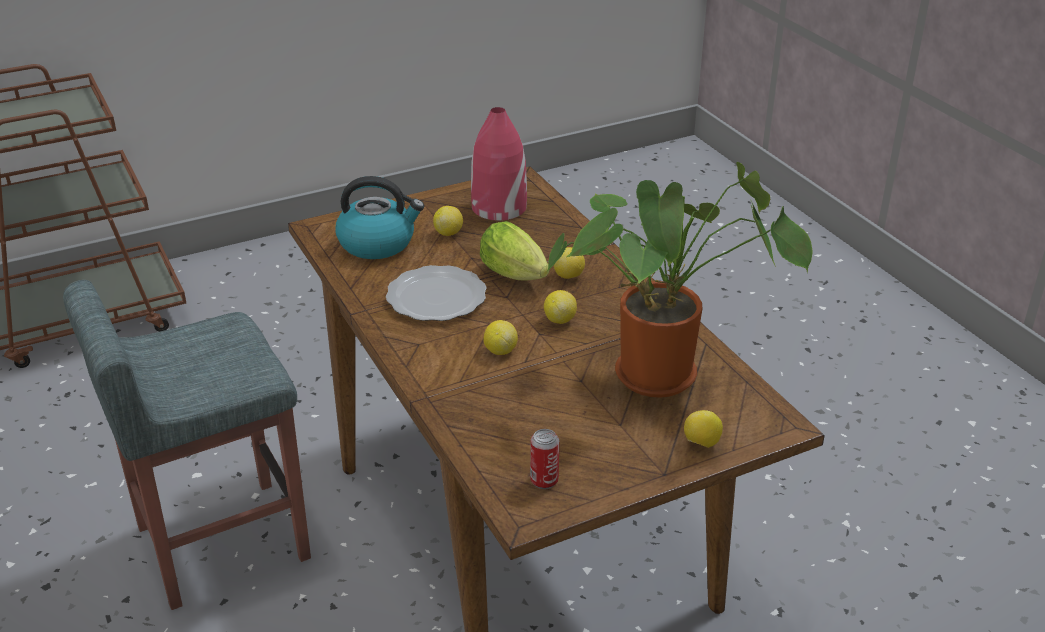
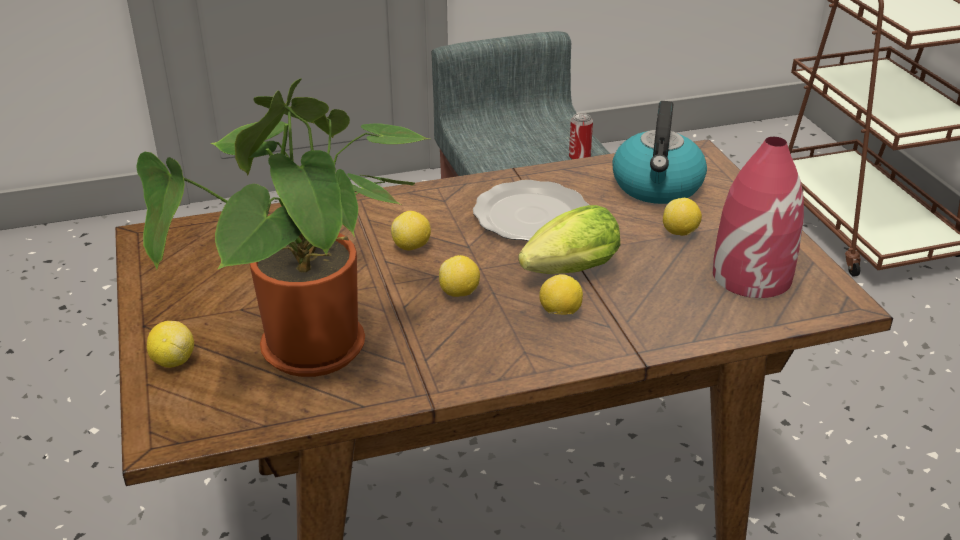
camera: 100 degrees right, 0 degrees up
(544, 480) = (186, 251): can -> can (579, 158)

